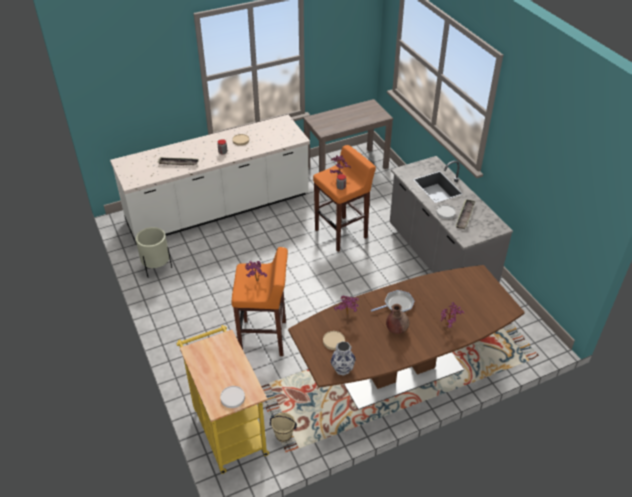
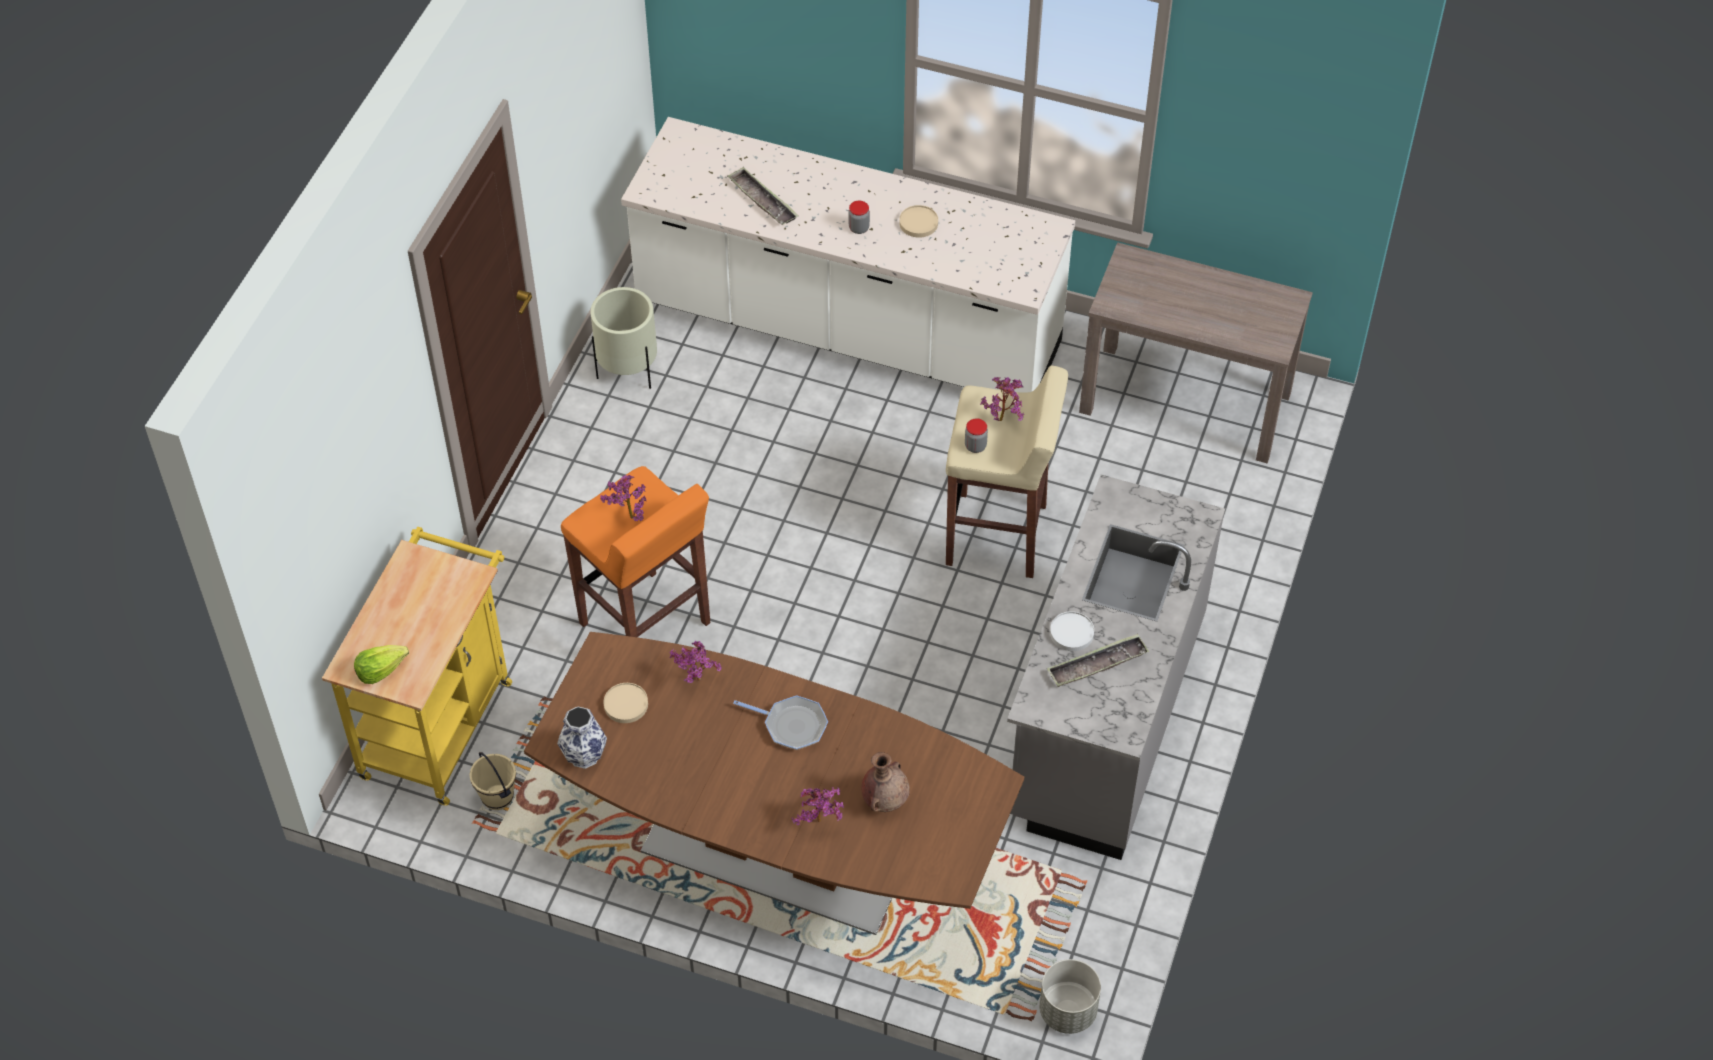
camera: 45 degrees right, 10 degrees up
(232, 398) = (380, 670): white plate -> lettuce
(342, 233) = (998, 535): orange stool -> beige stool
(396, 329) = (736, 763): brown vase -> brown vase (885, 799)
(543, 344) = (1067, 1011): none -> grey planter

